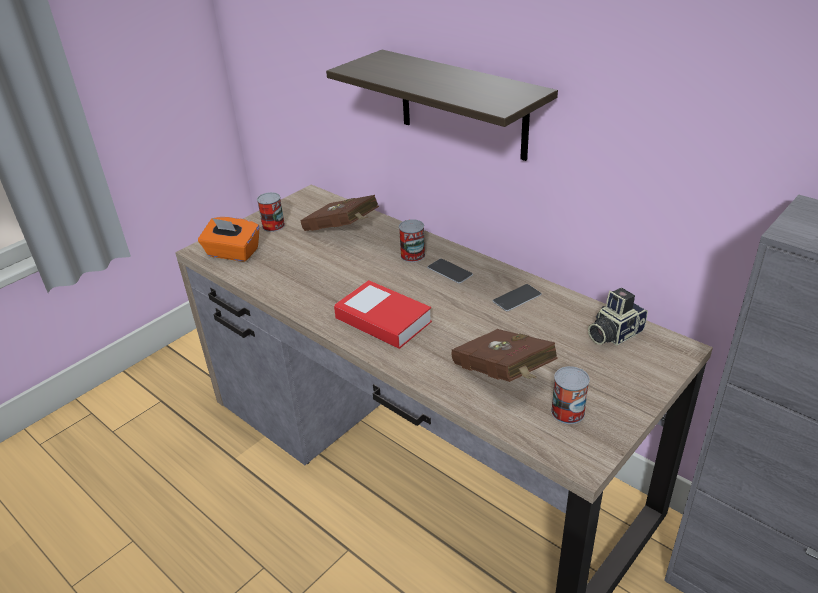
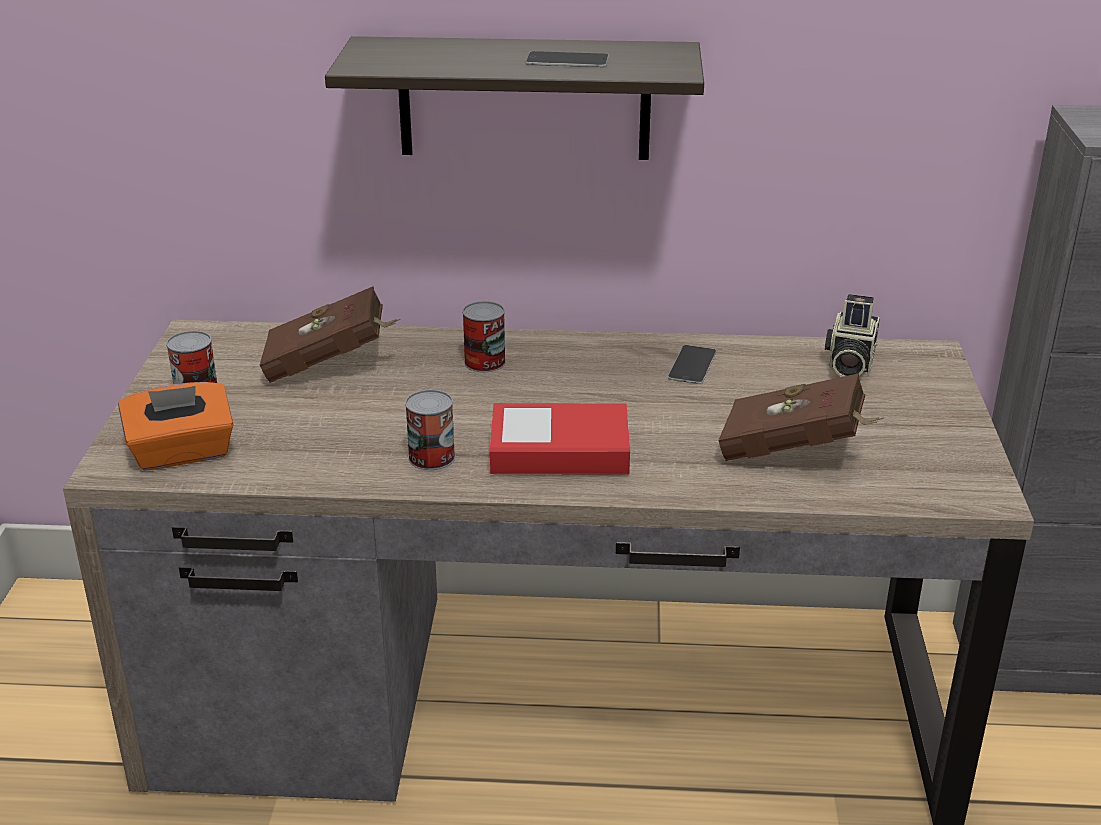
camera: 40 degrees left, 5 degrees down
(449, 271) = (564, 364): phone -> phone (567, 60)
(567, 412) = (909, 458): can -> can (431, 457)

